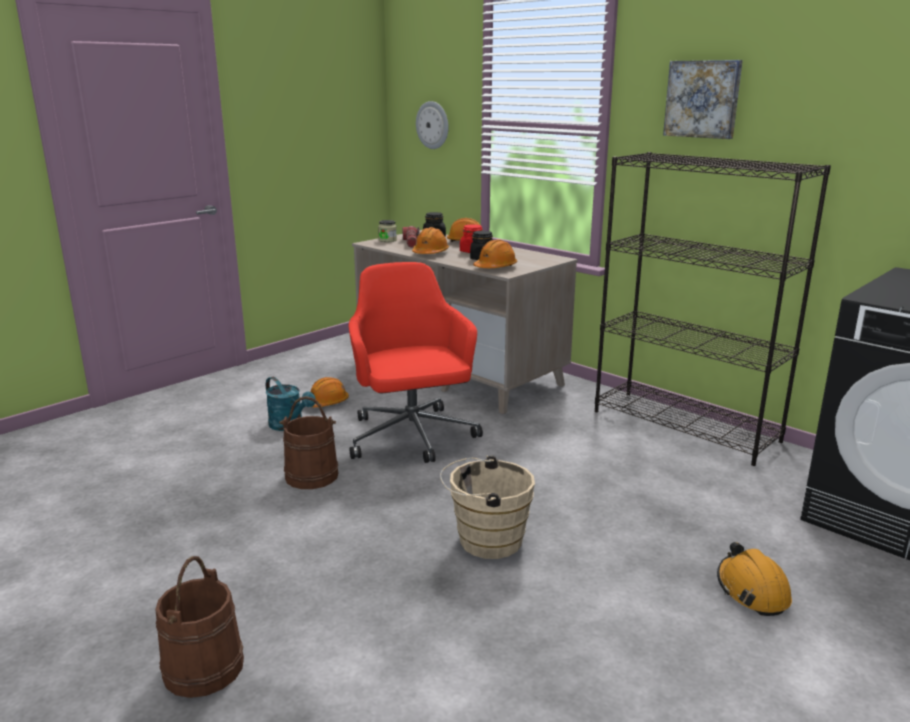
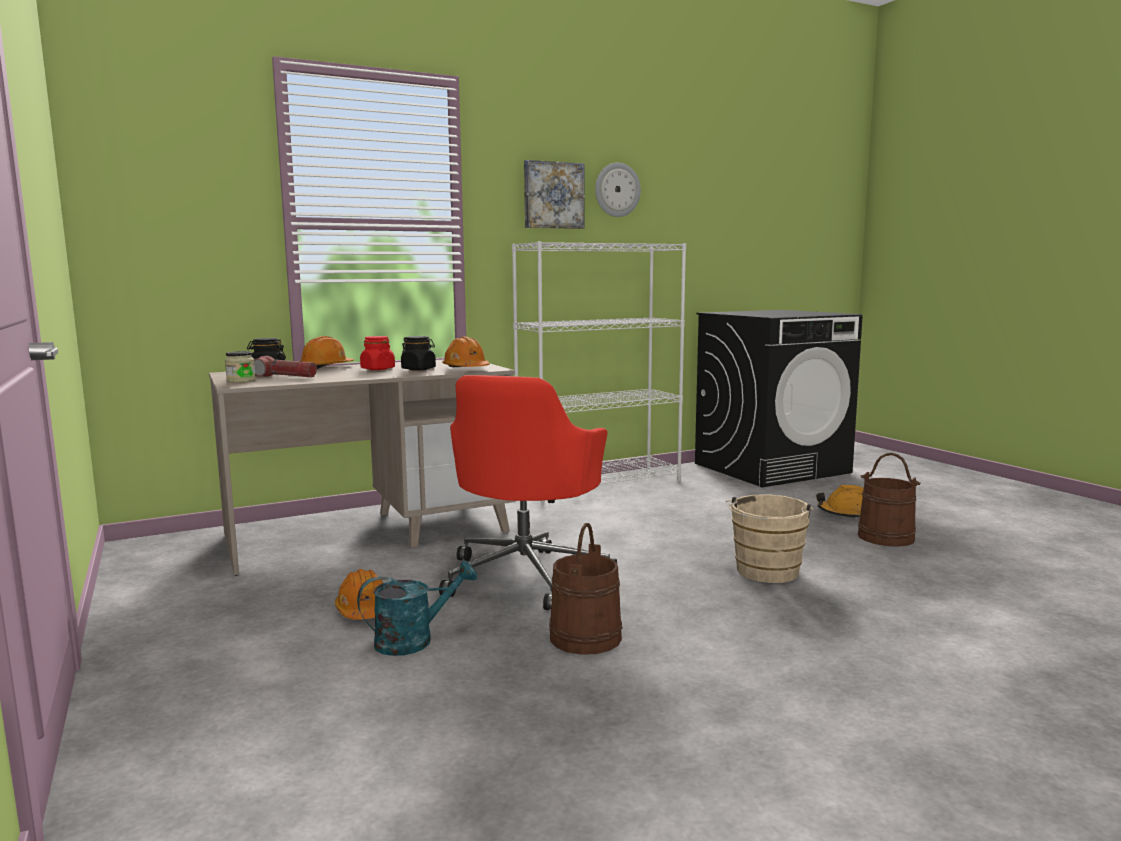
camera: 70 degrees left, 10 degrees down
(204, 668) = (996, 723): brown bucket -> brown bucket (886, 537)
(412, 437) = (526, 575): red office chair -> red office chair turned 75 degrees counterclockwise
(430, 253) = (356, 376): orange hard hat -> none
(433, 125) = (183, 225): wall clock -> wall clock (617, 190)
(686, 426) = (599, 484): black bookcase -> white bookcase

